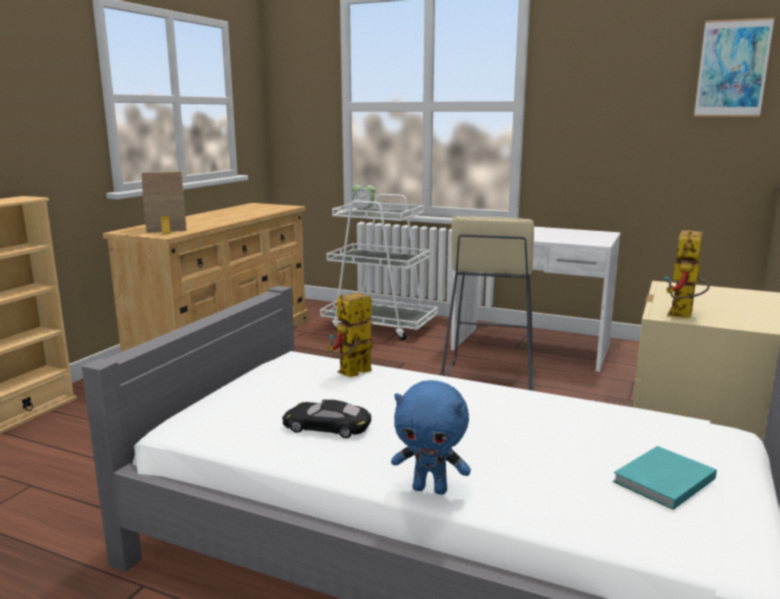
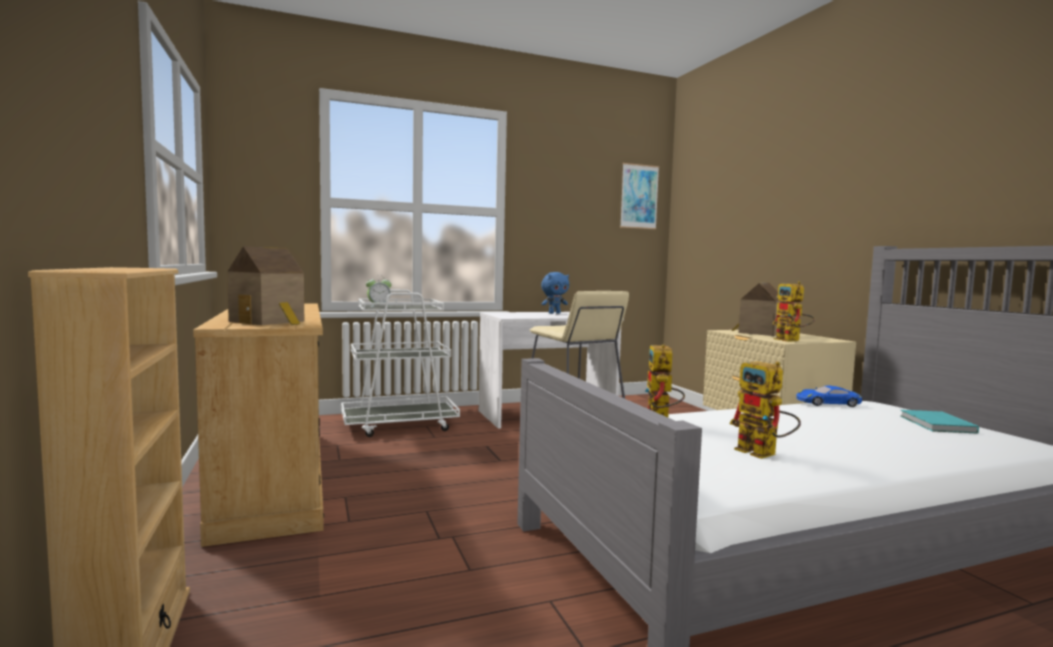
camera: 45 degrees left, 10 degrees down
(326, 426) = (764, 454): black toy car -> toy robot
(430, 489) = (912, 462): blue plush toy -> blue plush toy (554, 313)
(625, 411) = (827, 403): none -> blue toy car
(706, 296) = (758, 333): none -> toy house

